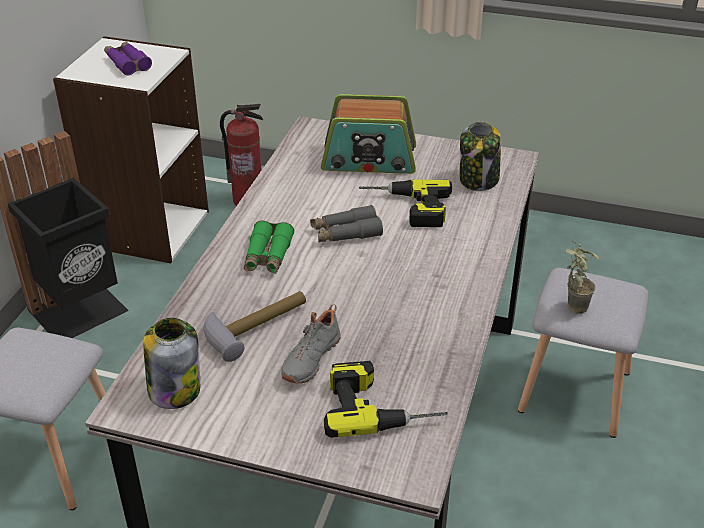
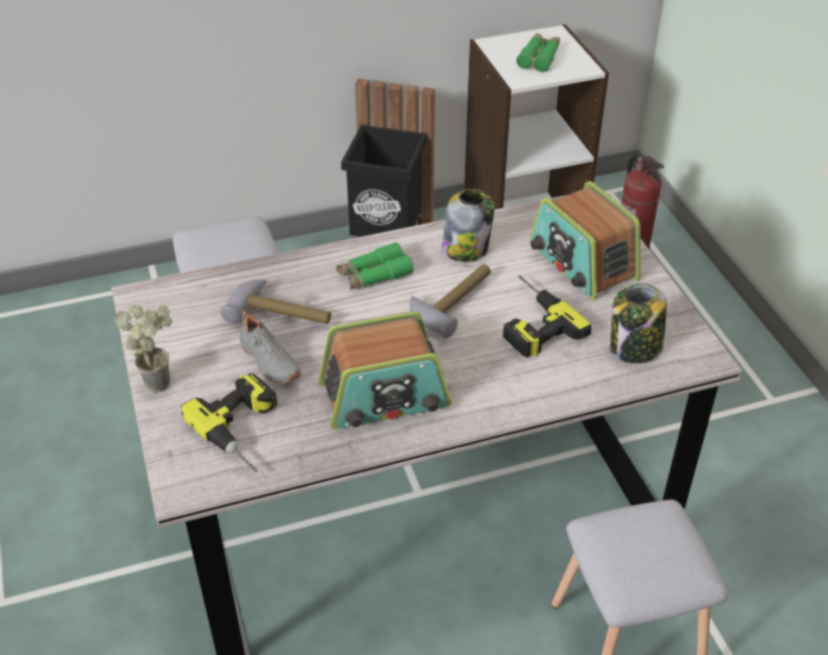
camera: 55 degrees right, 5 degrees up
(127, 63) = (539, 57): purple binoculars -> green binoculars
(174, 389) = (176, 309): jar -> jar (466, 248)
(309, 358) = (268, 362): grey shoe -> grey shoe turned 120 degrees counterclockwise
(346, 233) = (452, 302): grey binoculars -> hammer
(415, 311) = (384, 396): none -> radio
(571, 305) = (615, 535): potted plant -> potted plant (159, 378)

